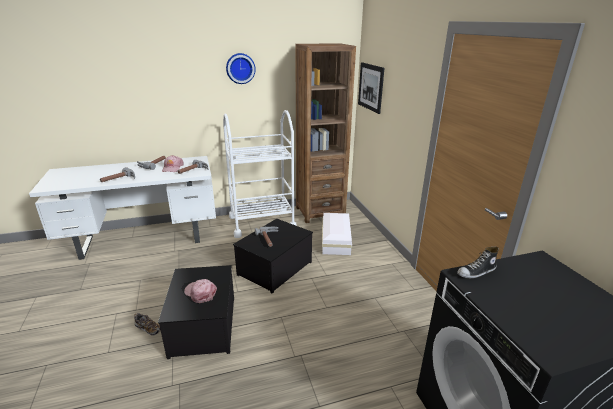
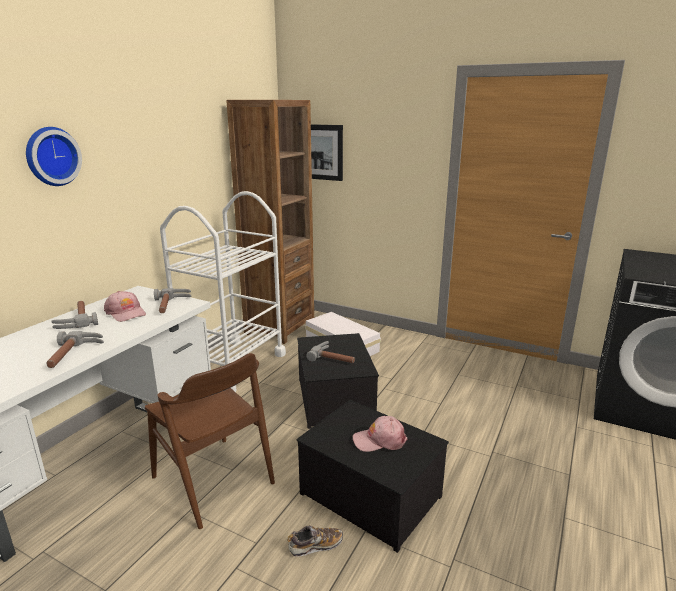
camera: 45 degrees left, 5 degrees down
(165, 273) = (213, 480): none -> brown chair
(240, 68) = (167, 137): wall clock -> wall clock (51, 156)
(476, 272) = (638, 270): shoe -> none

